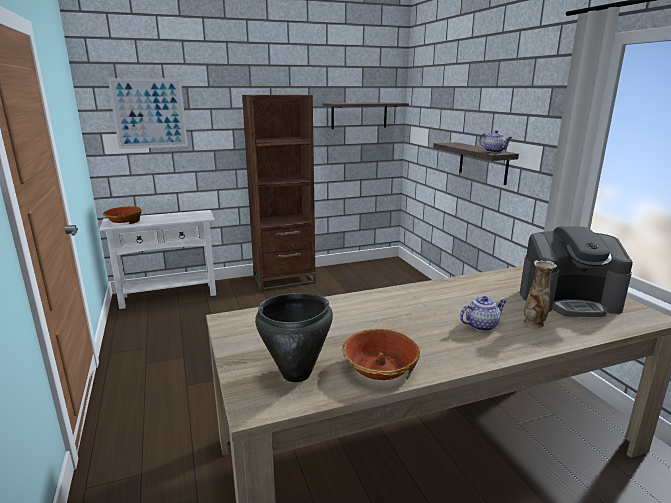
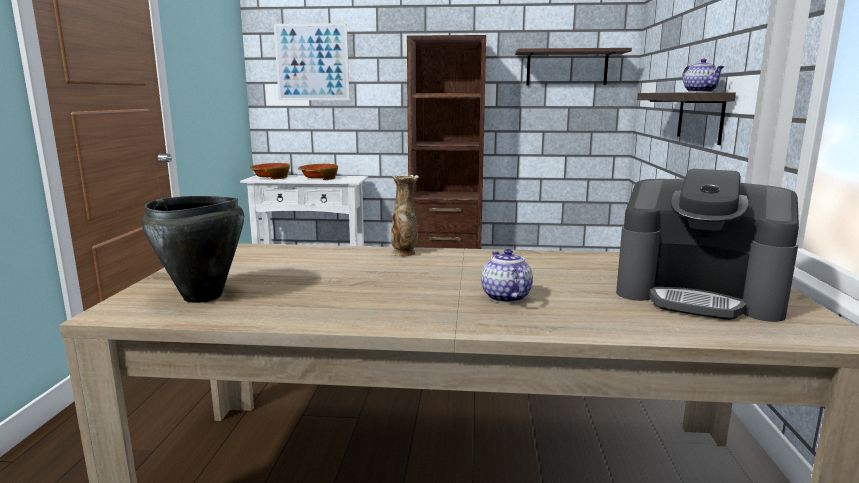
camera: 25 degrees right, 5 degrees down
(380, 368) = (297, 309): bowl -> bowl (319, 178)
(481, 325) = (505, 297): teapot -> teapot turned 105 degrees counterclockwise
(534, 323) = (592, 307): vase -> vase (404, 253)

